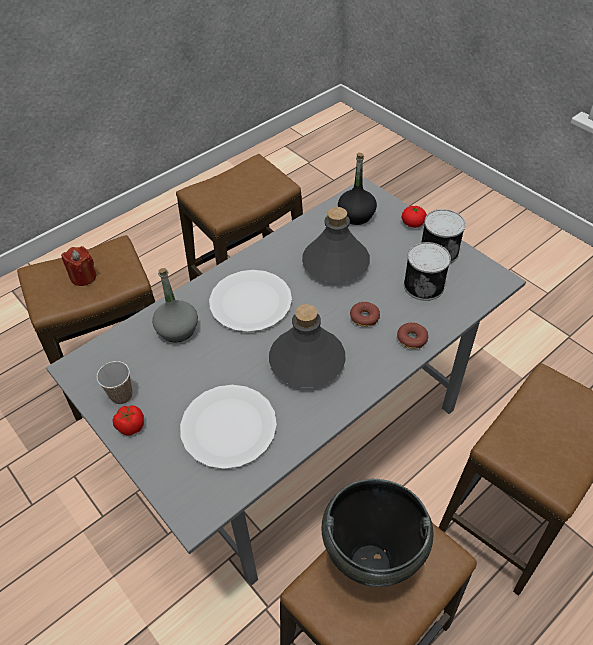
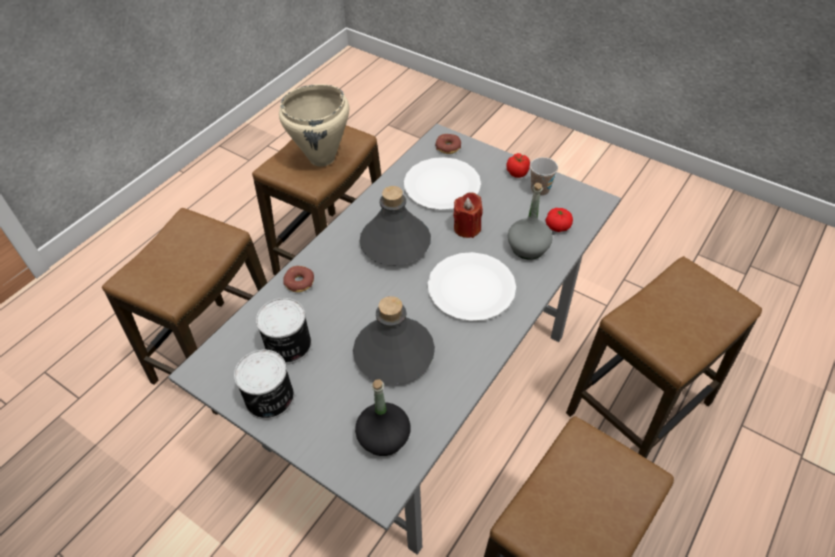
camera: 165 degrees right, 0 degrees up
(83, 277) = (680, 314): red candle -> red candle (467, 228)
(364, 317) = (349, 295): donut -> donut (448, 147)
(369, 563) = (322, 158): black cooking pot -> beige cooking pot
(413, 223) = (304, 440): tomato -> tomato (557, 226)

